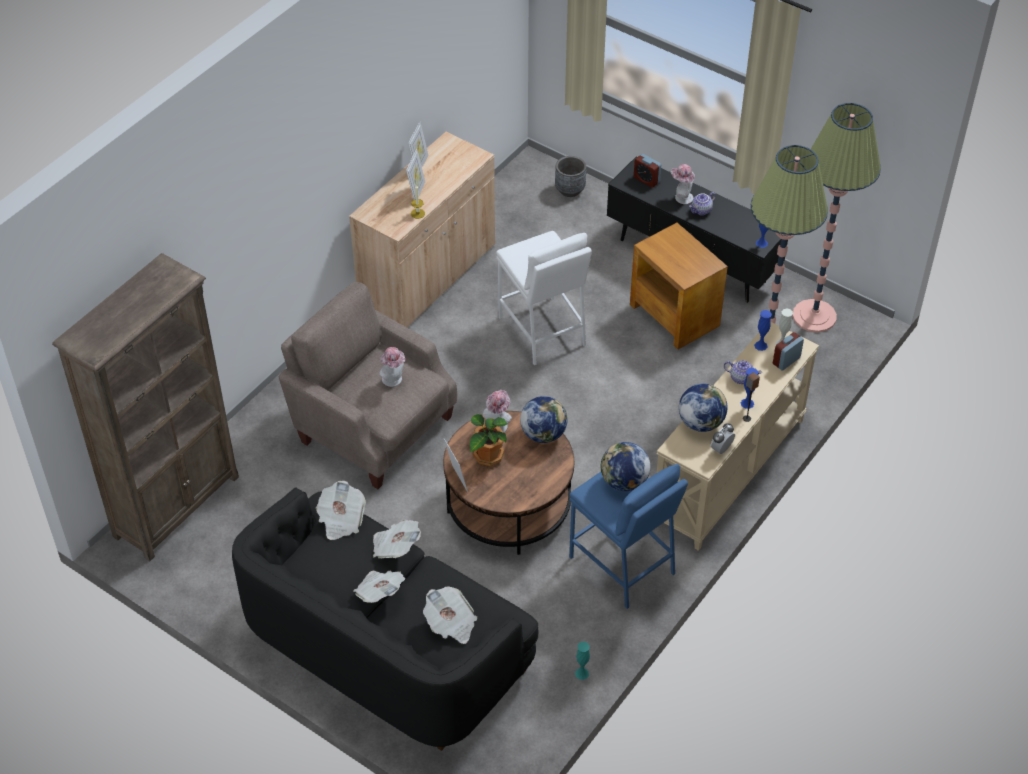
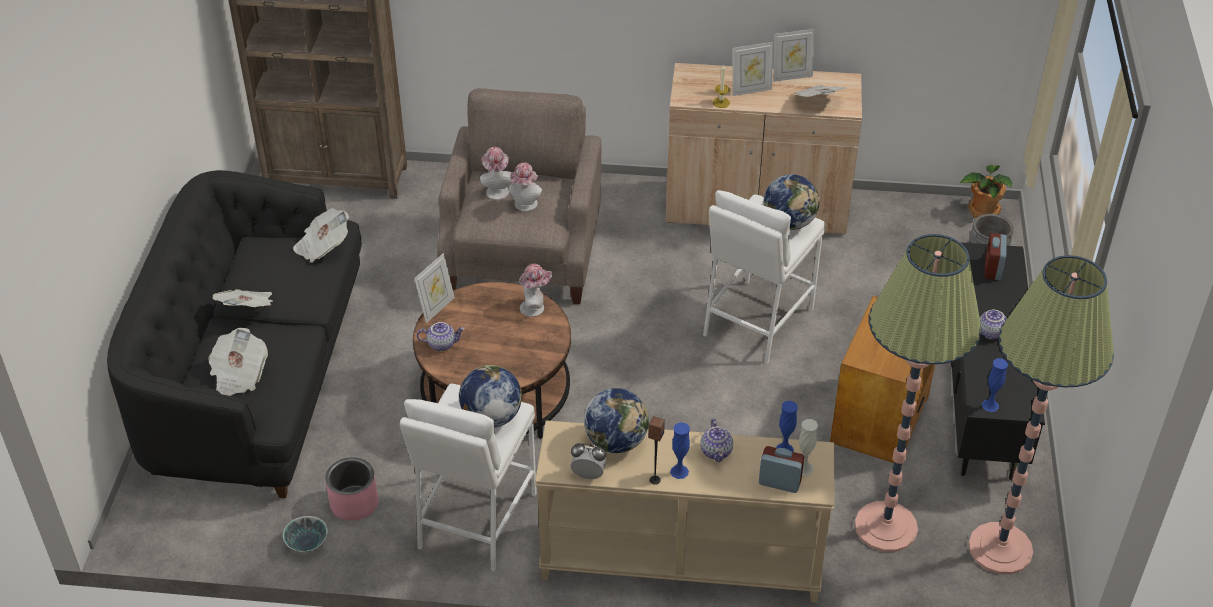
camera: 60 degrees right, 5 degrees down
(395, 547) = (311, 296): newspaper -> newspaper (818, 102)
(487, 456) = (485, 317): potted plant -> potted plant (982, 211)
(497, 492) = (442, 344): none -> teapot
(543, 434) = (548, 346): globe -> globe (789, 222)
(559, 630) = (354, 503): none -> pink planter
(582, 673) = (307, 545): turquoise vase -> bowl
(622, 565) = (476, 520): blue stool -> white stool
(681, 197) = (995, 308): hat -> hat (497, 190)

